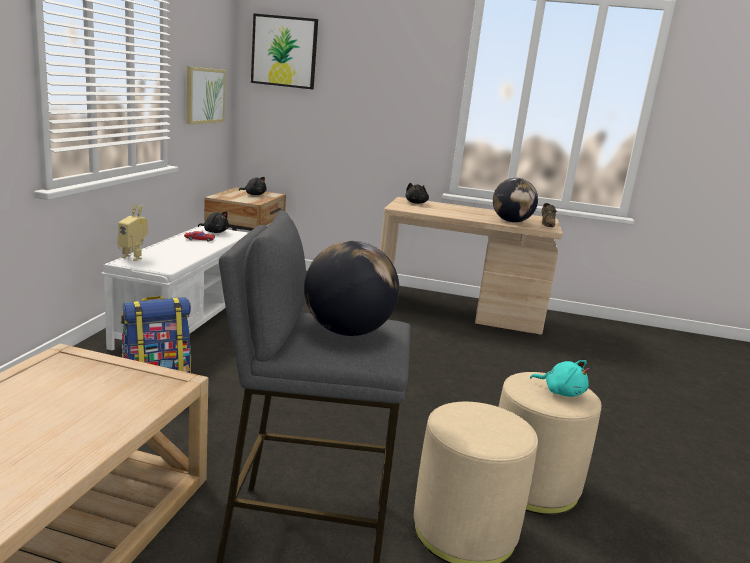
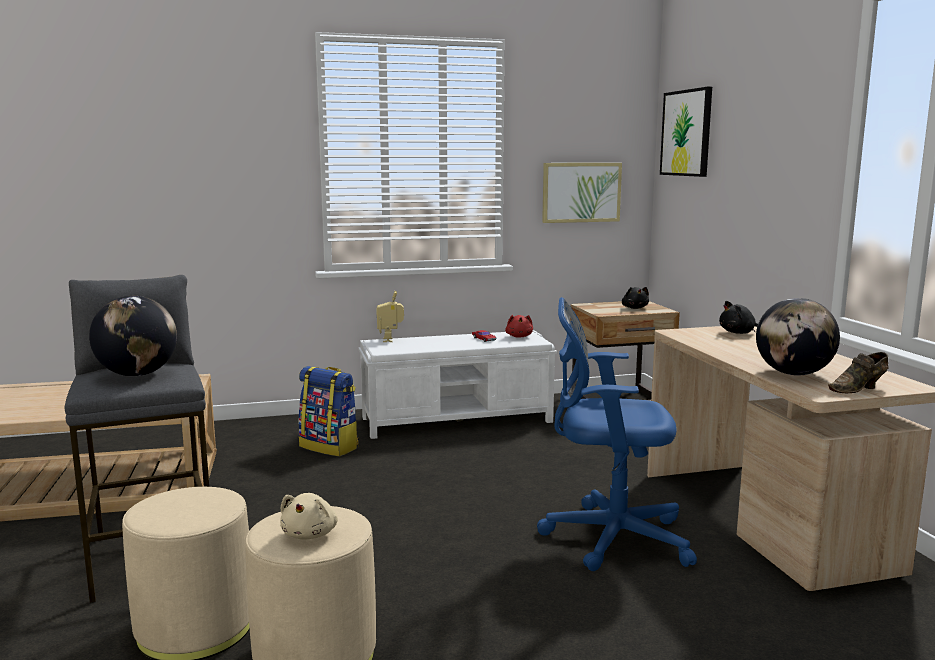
camera: 65 degrees right, 5 degrees down
(215, 232) = (519, 336): black plush toy -> red plush toy
(445, 350) = (609, 537): none -> blue office chair
(561, 392) = (310, 534): turquoise plush toy -> beige plush toy

